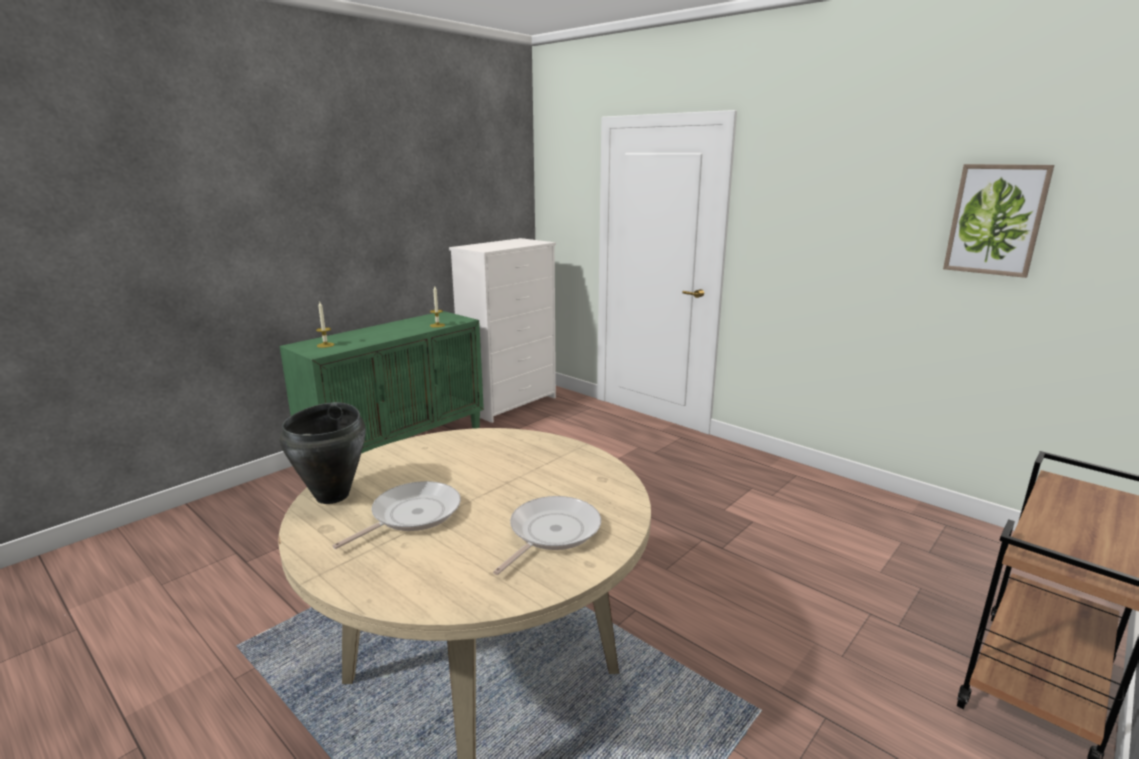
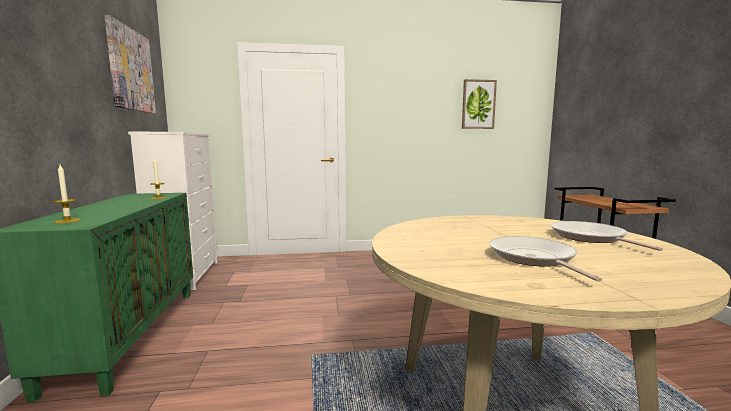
camera: 50 degrees left, 10 degrees down
(333, 495) = (463, 273): black cooking pot -> none
(467, 176) = (130, 70): none -> picture

